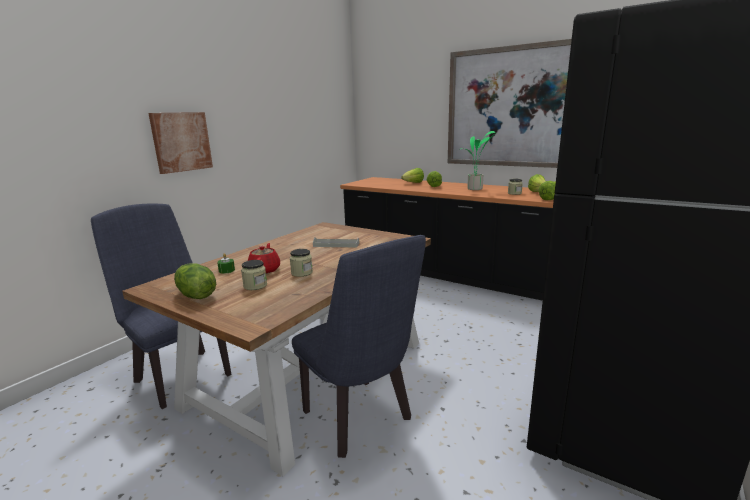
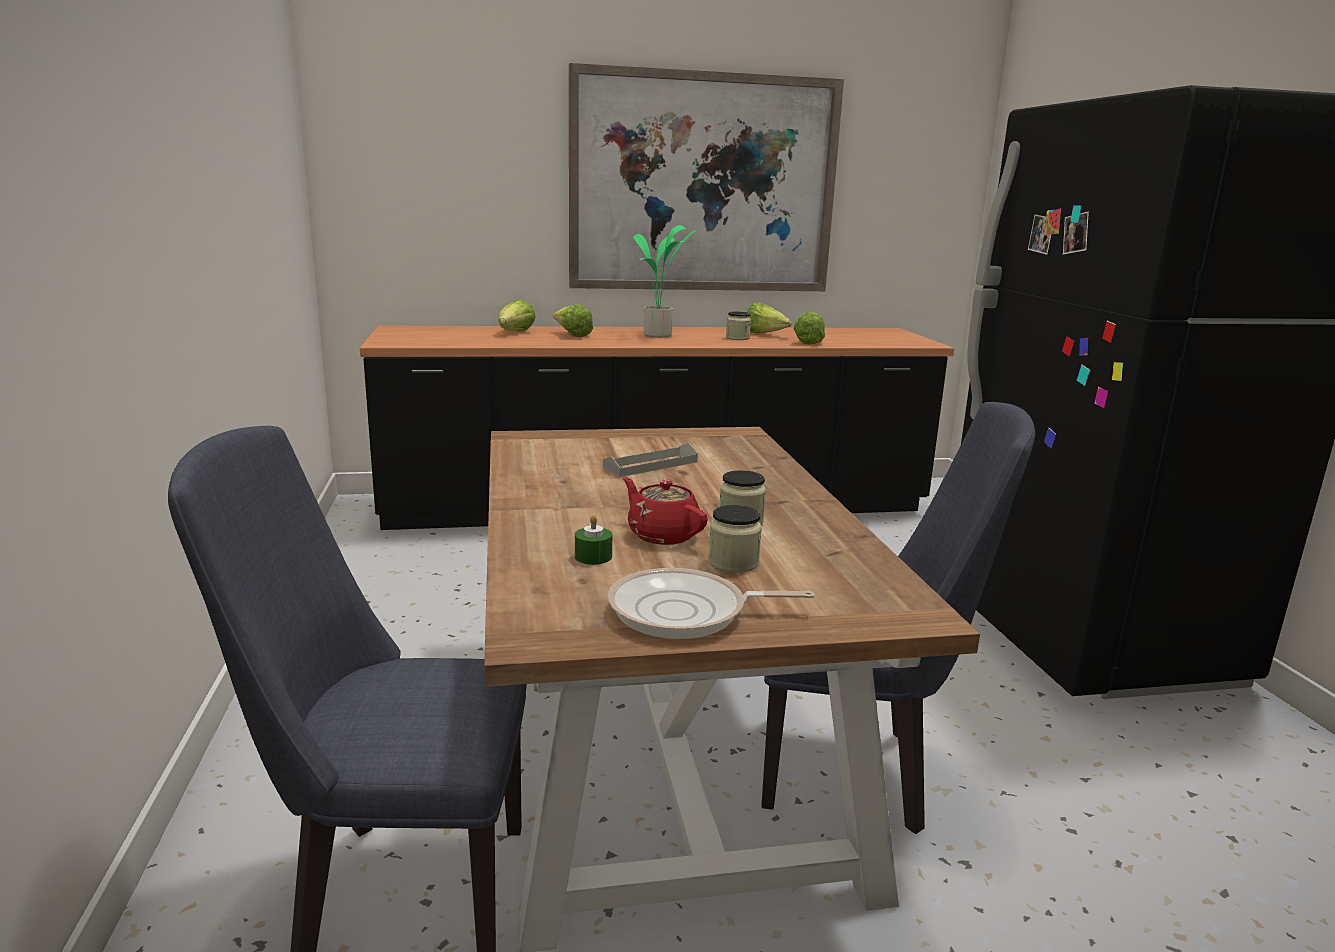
camera: 45 degrees left, 0 degrees up
(181, 142) = (131, 238): picture -> none
(195, 295) = (685, 612): lettuce -> frying pan

